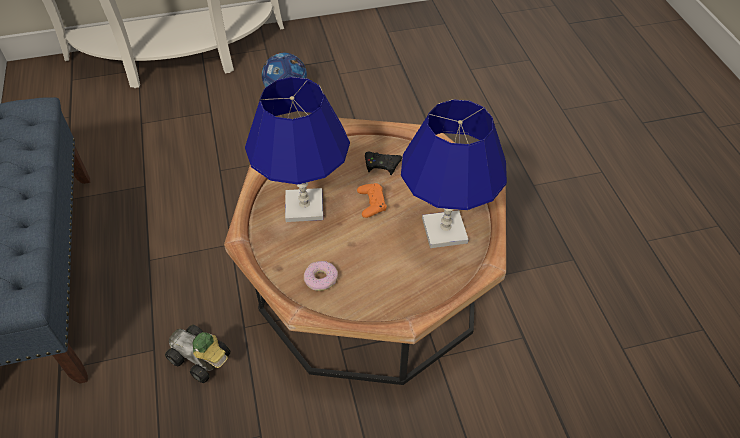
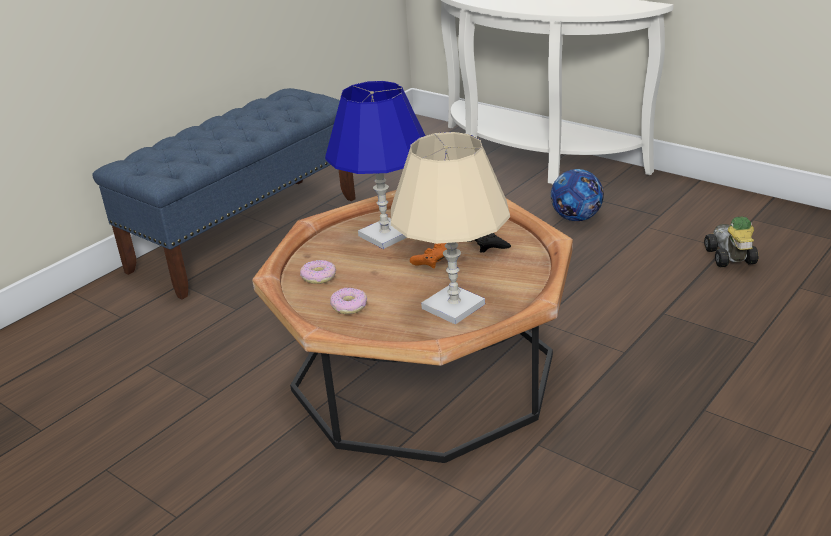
camera: 55 degrees right, 20 degrees down
(201, 361) = (248, 334): toy car -> toy car (729, 258)
(384, 285) = (349, 306): none -> donut
(445, 230) = (454, 306): blue table lamp -> beige table lamp

